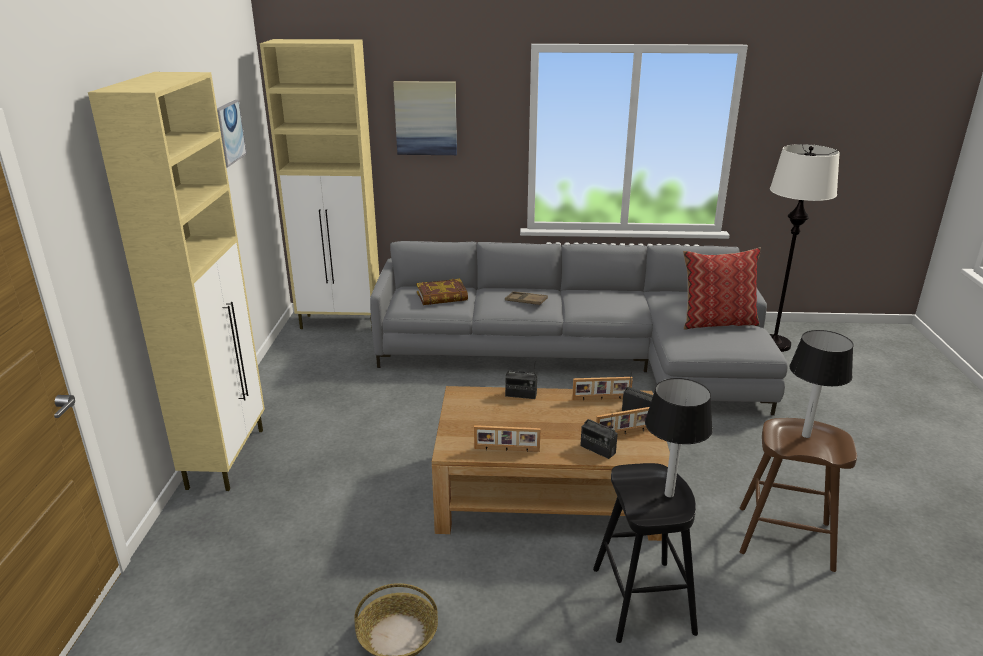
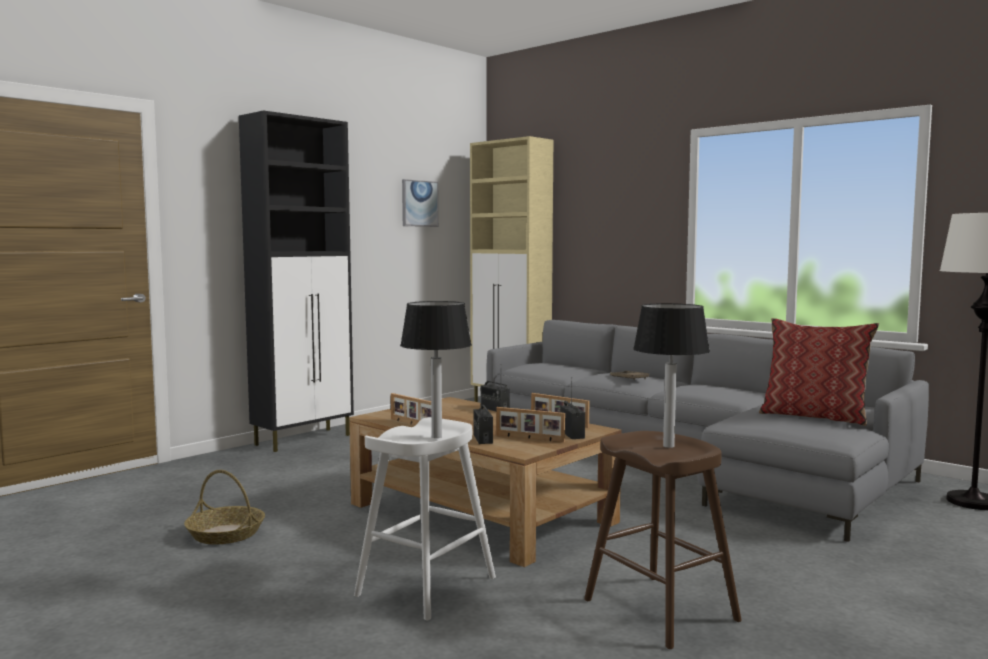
camera: 40 degrees right, 20 degrees down
(227, 457) = (304, 440): beige cabinet -> black cabinet
(426, 118) = (599, 208): picture -> none
(442, 296) = (560, 367): book -> none
(642, 600) = (426, 586): black stool -> white stool

